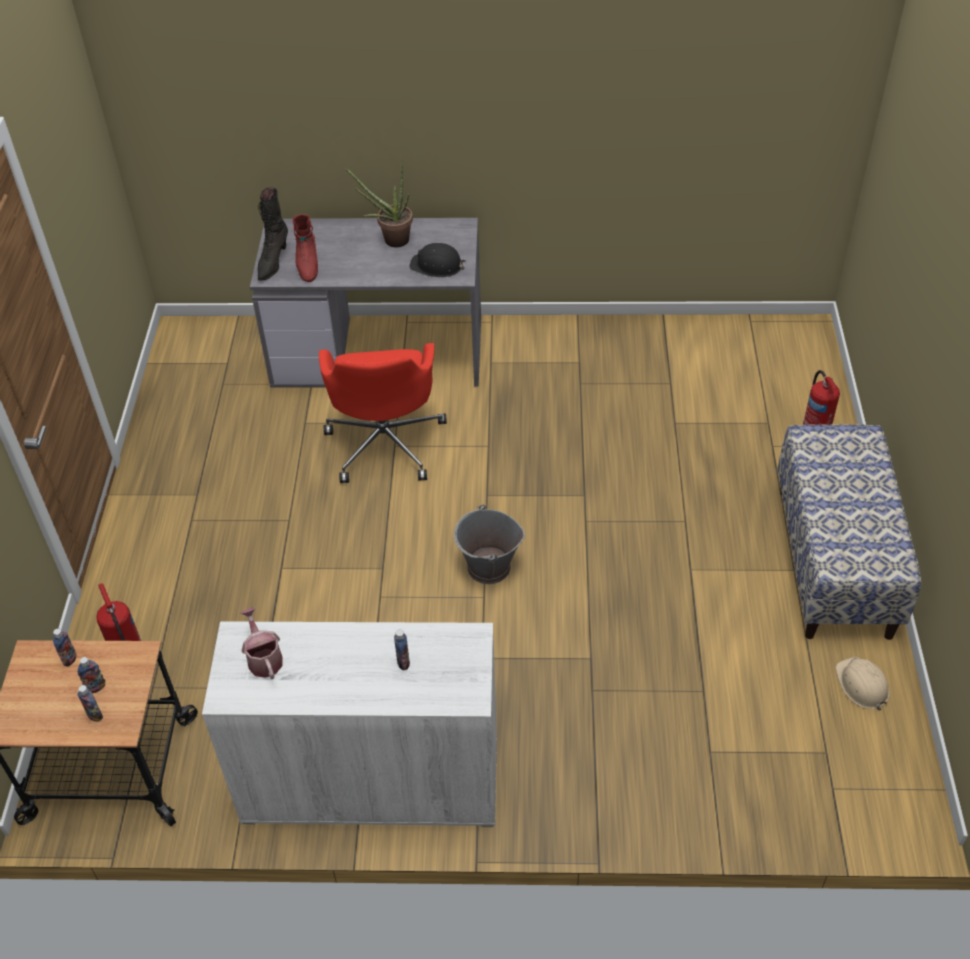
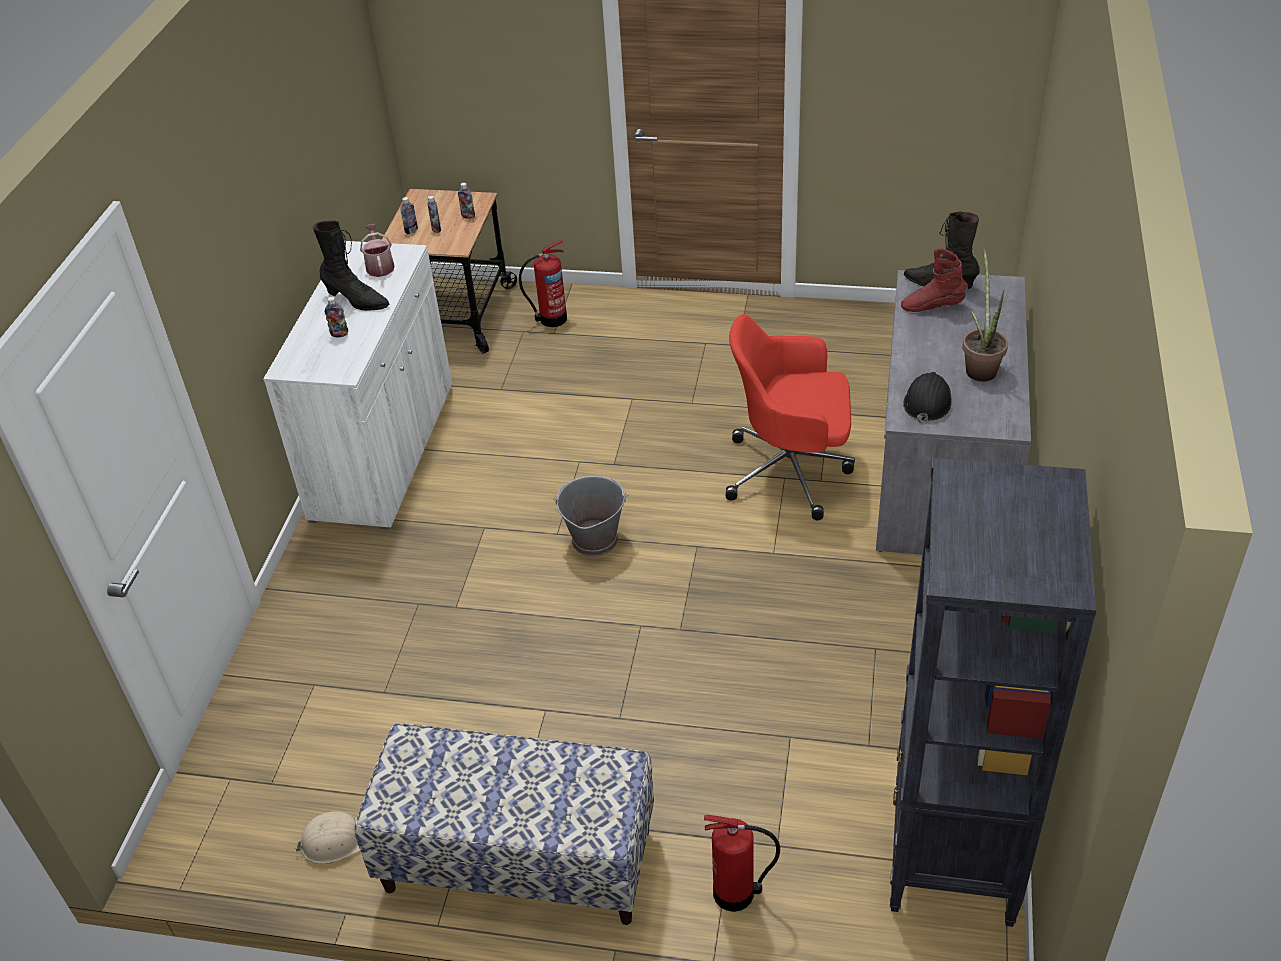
camera: 100 degrees right, 5 degrees down
(263, 658) = (379, 266): watering can -> watering can turned 90 degrees counterclockwise
(337, 663) = (356, 301): none -> black boot
(744, 343) = (951, 853): none -> black bookcase

